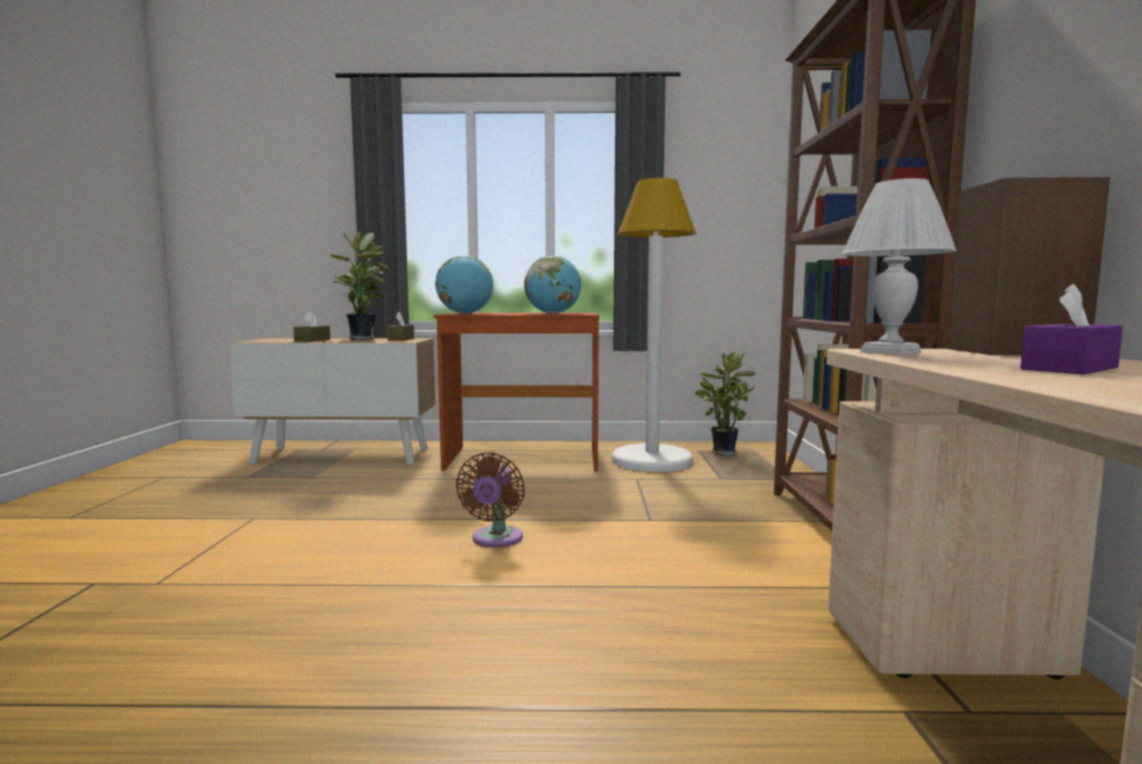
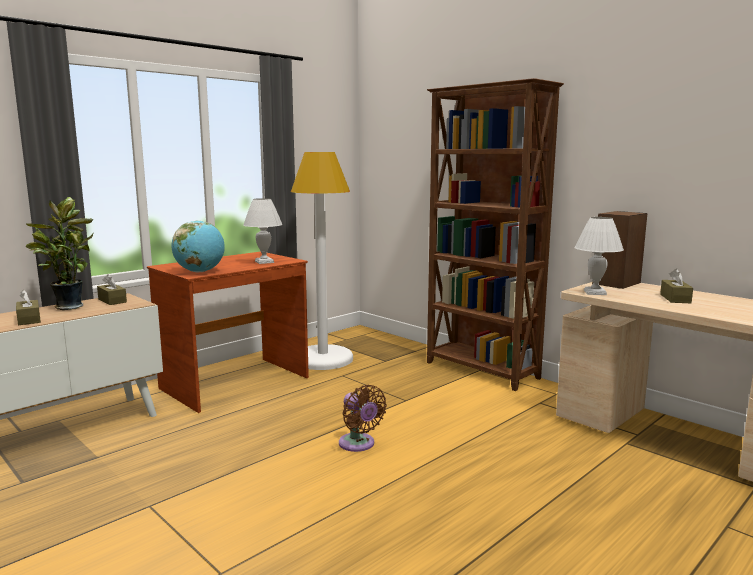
camera: 45 degrees left, 5 degrees up
(553, 314) = (264, 262): globe -> white table lamp
(722, 452) = (348, 341): potted plant -> none
(1069, 368) = (675, 298): purple tissue box -> brown tissue box

